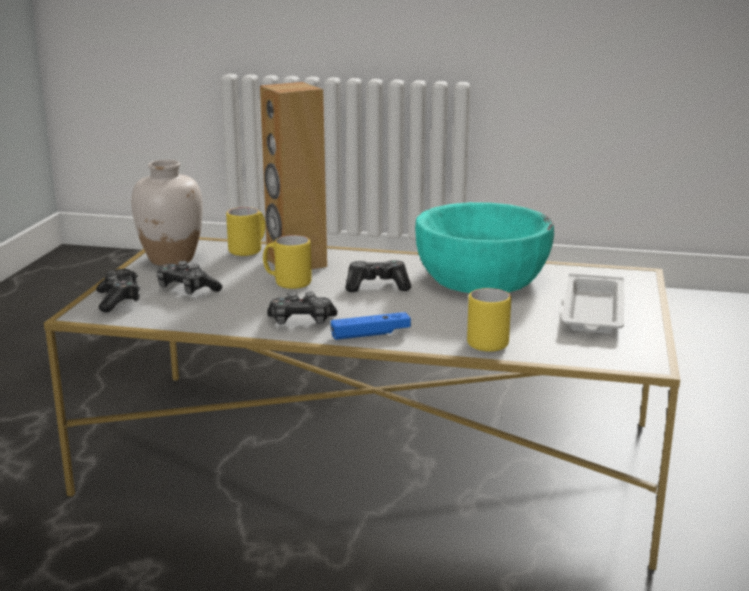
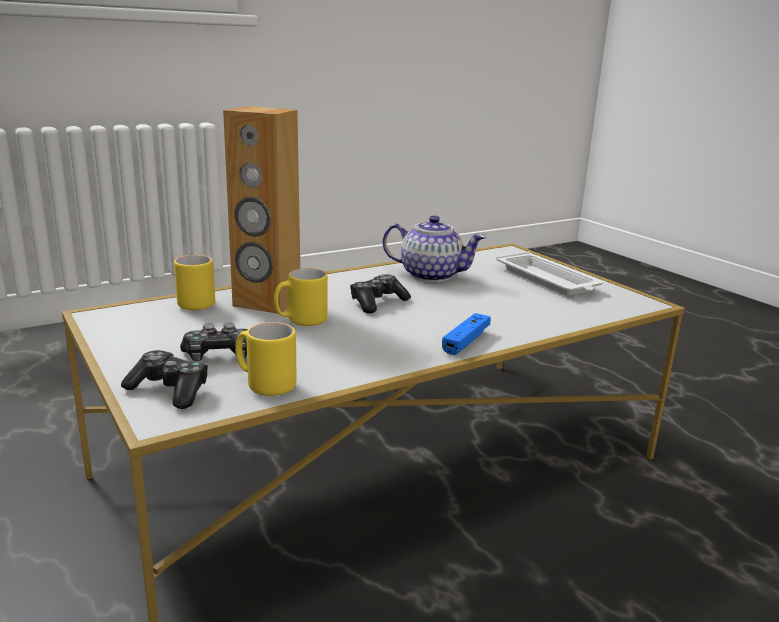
camera: 45 degrees left, 0 degrees up
(172, 259) = (131, 332): white vase -> none
(301, 321) = (391, 350): game controller -> none
(482, 276) = (430, 275): turquoise bowl -> teapot
(484, 342) = (544, 320): yellow mug -> yellow mug (264, 385)

